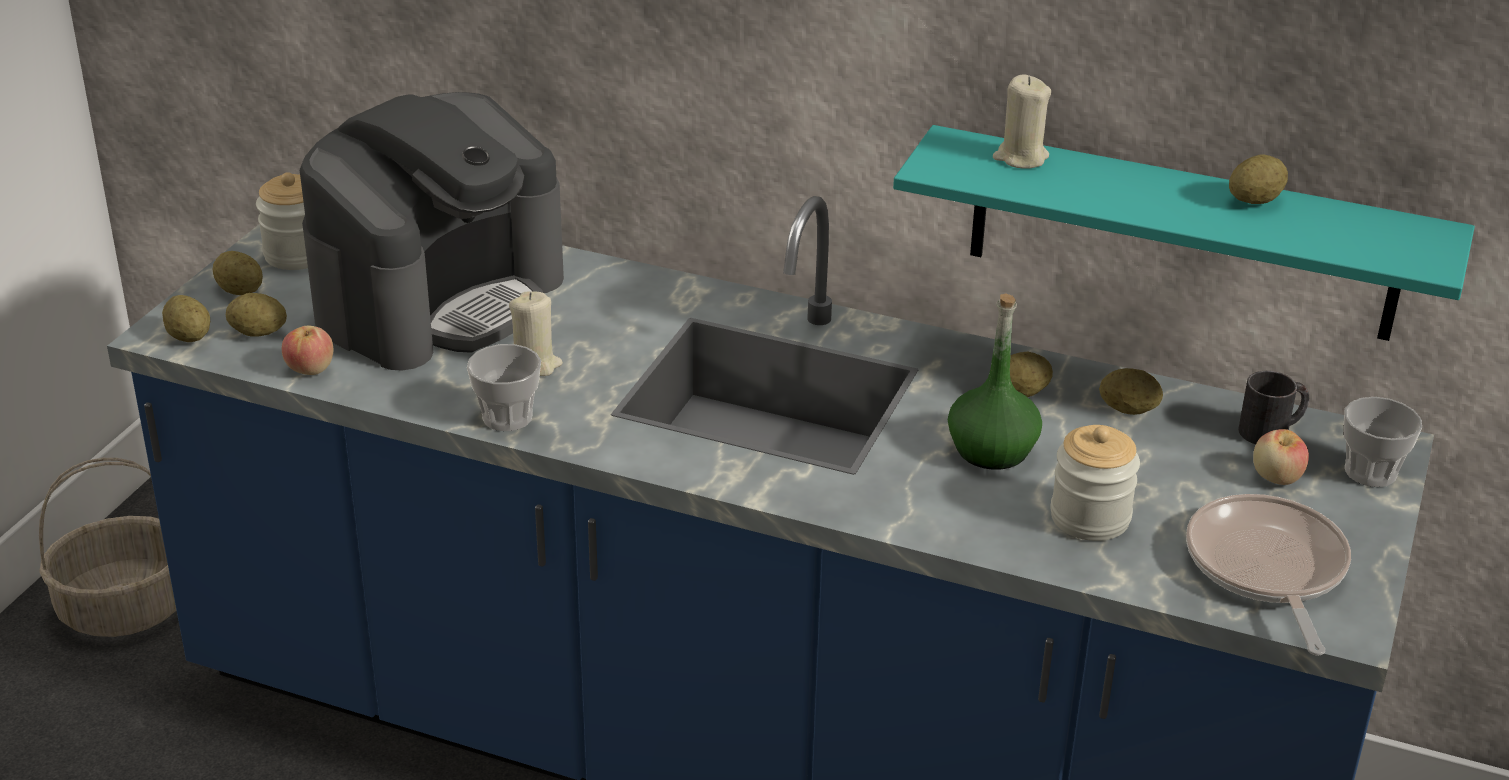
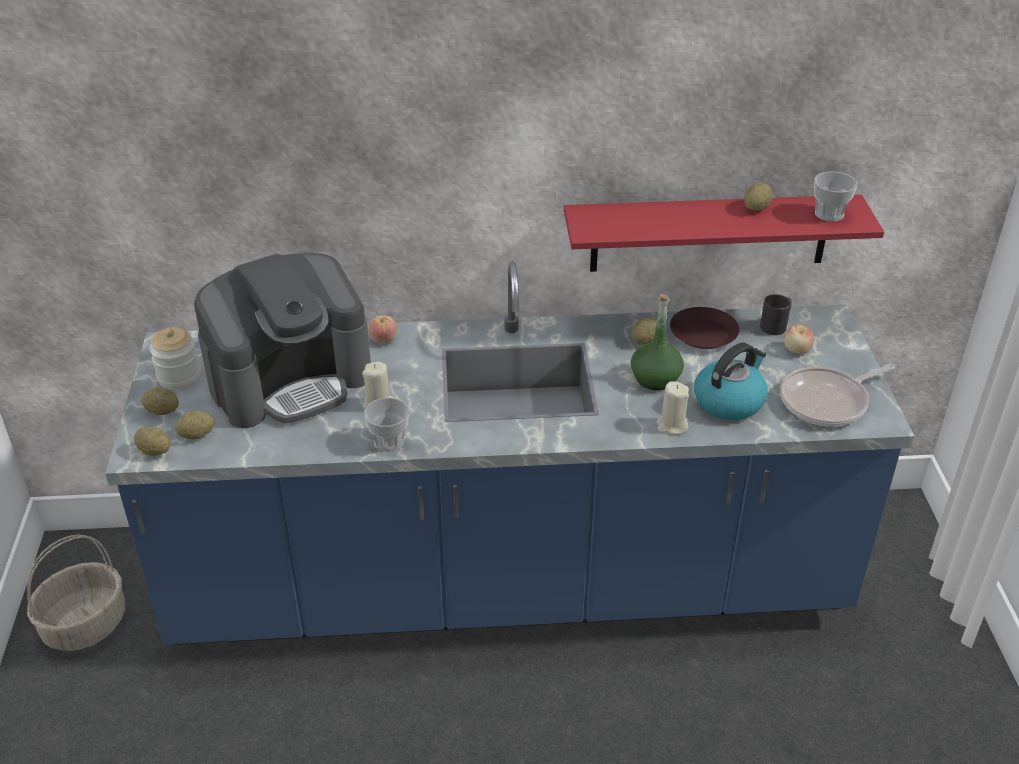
camera: 25 degrees left, 5 degrees up
(310, 369) = (248, 448): apple -> apple (383, 340)
(440, 299) = (290, 380): coffee machine -> coffee machine turned 45 degrees clockwise
(1020, 157) = (625, 213): beige candle -> beige candle (672, 425)
(1090, 518) = (729, 401): jar -> kettle
(1128, 410) = (703, 334): potato -> brown plate
(1183, 234) = (709, 233): turquoise shelf -> red shelf
(1267, 569) = (827, 401): frying pan -> frying pan turned 90 degrees counterclockwise
(1370, 472) = (835, 333): cup -> cup (829, 214)

